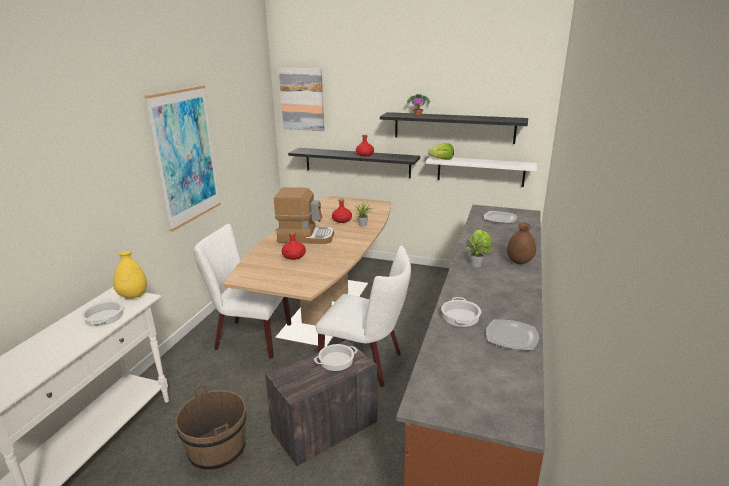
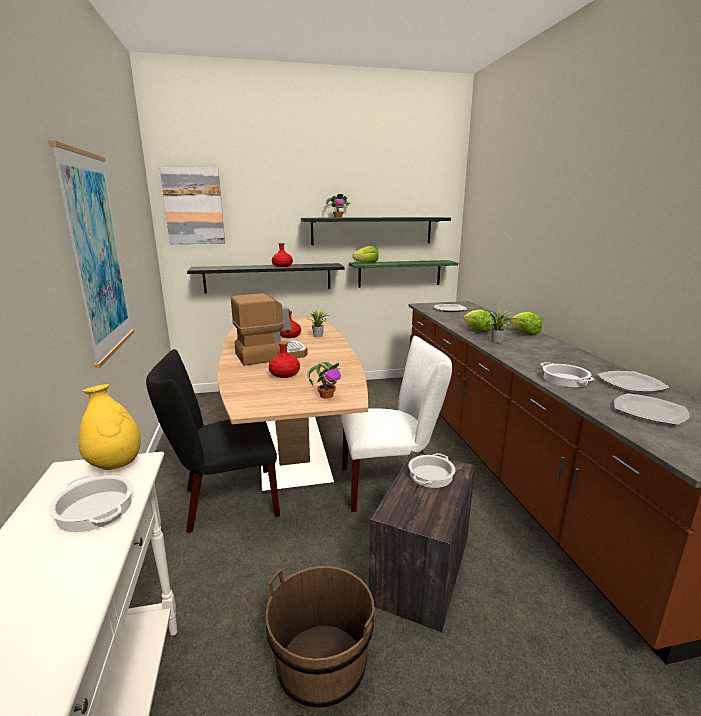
camera: 30 degrees left, 5 degrees down
(248, 337) = (224, 502): white chair -> black chair
(296, 281) = (326, 395): none -> potted plant
(473, 363) = (650, 411): none -> plate
(480, 171) = (399, 273): white shelf -> green shelf
(519, 262) = (524, 333): brown vase -> lettuce

